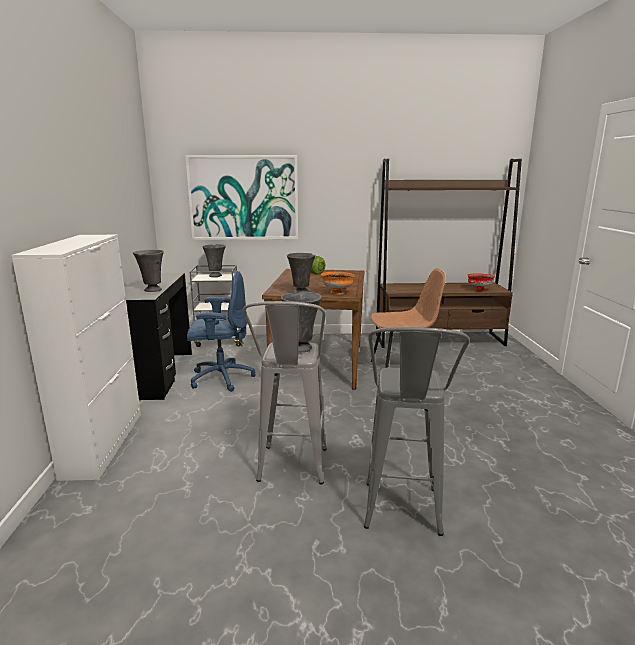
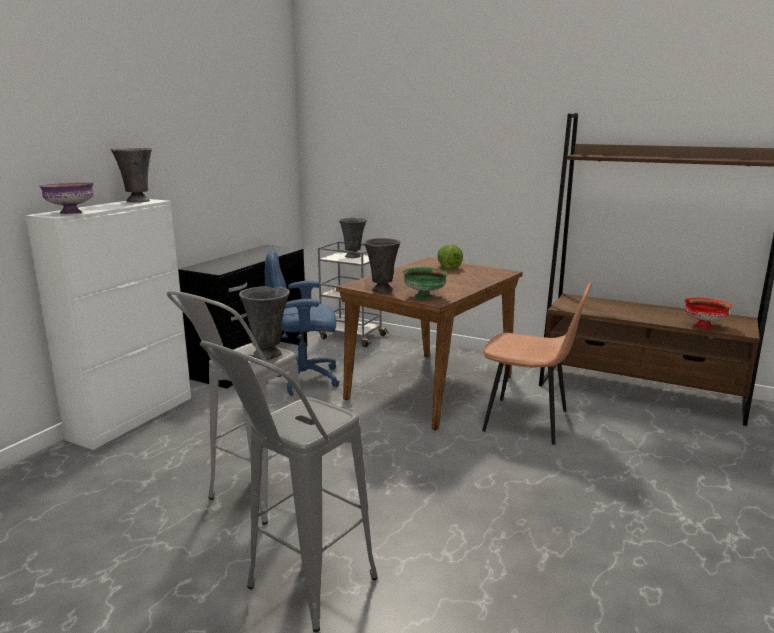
camera: 30 degrees right, 0 degrees up
(58, 249) = (70, 213): none -> purple bowl
(152, 290) = (235, 265): grey vase -> grey vase (137, 201)
(221, 378) = (304, 379): blue office chair -> blue office chair turned 150 degrees clockwise
(244, 198) = (394, 162): picture -> none
(337, 293) = (424, 296): orange bowl -> green bowl

